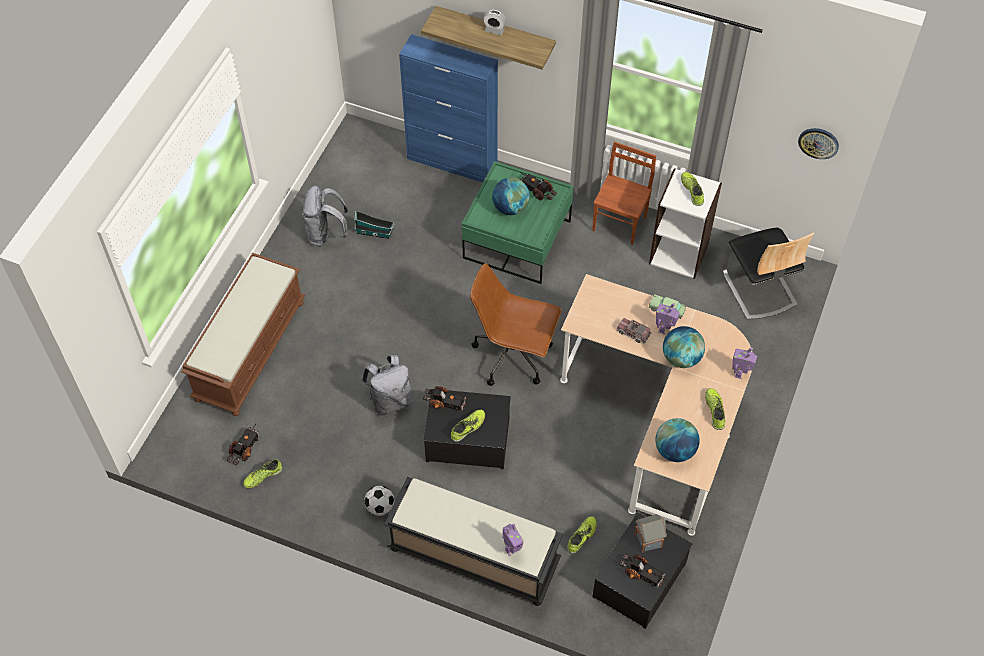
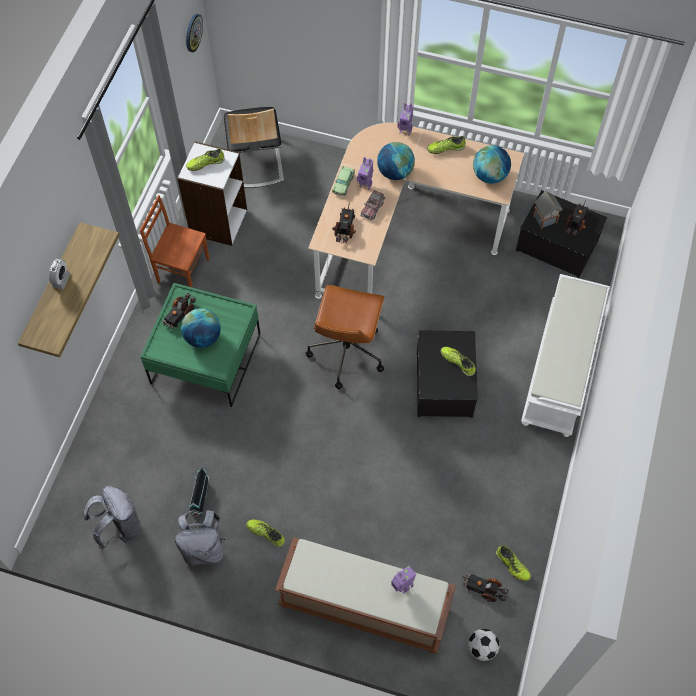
camera: 95 degrees left, 5 degrees up
(380, 507) = (526, 452): football -> football (482, 648)
(390, 400) = (409, 457): grey backpack -> grey backpack (119, 527)
(445, 403) = (434, 384): toy truck -> toy truck (345, 228)
(452, 162) = (100, 429): blue cabinet -> none
(472, 556) = (560, 370): black bench -> white bench
(512, 549) = (586, 307): toy robot -> toy robot (402, 587)
(582, 536) = (525, 287): shoe -> shoe (266, 533)
(758, 288) = (255, 162): chair -> chair turned 105 degrees clockwise

